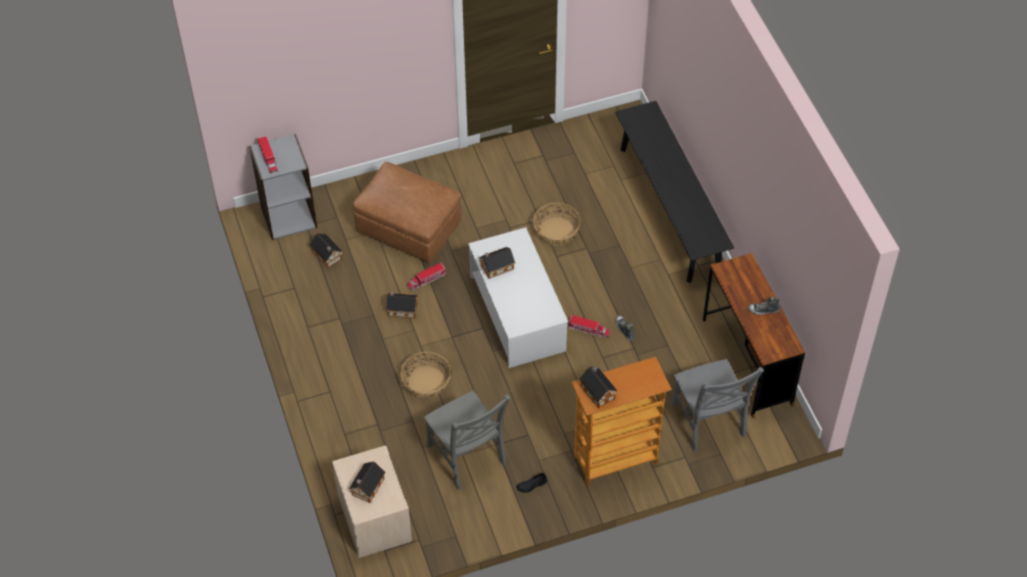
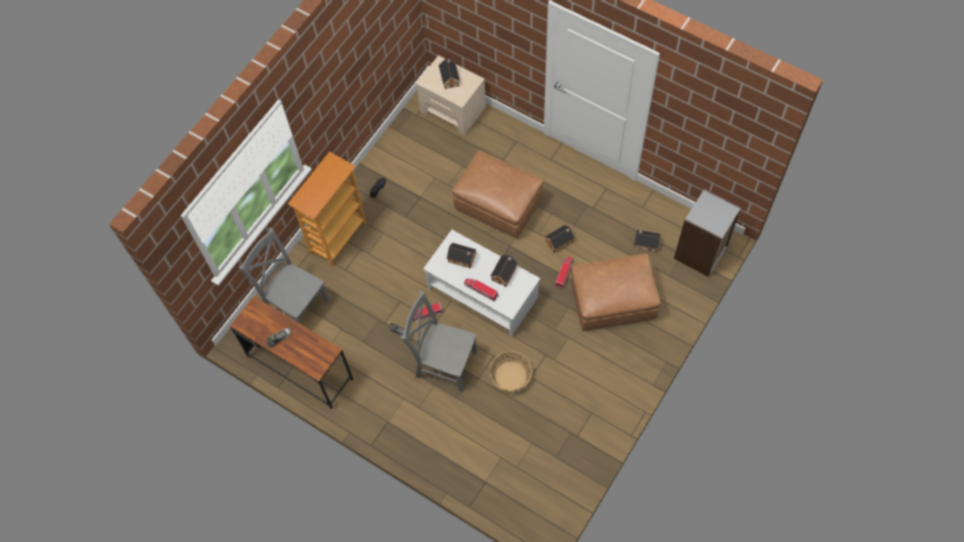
camera: 145 degrees right, 10 degrees up
(268, 158) = (717, 207): toy truck -> toy truck (481, 290)
(426, 382) = (498, 205): basket -> brown ottoman
(467, 457) = (430, 178): grey chair -> grey chair (443, 363)
(597, 391) = (334, 170): toy house -> toy house (462, 259)
(669, 209) = (444, 457): black bench -> none

